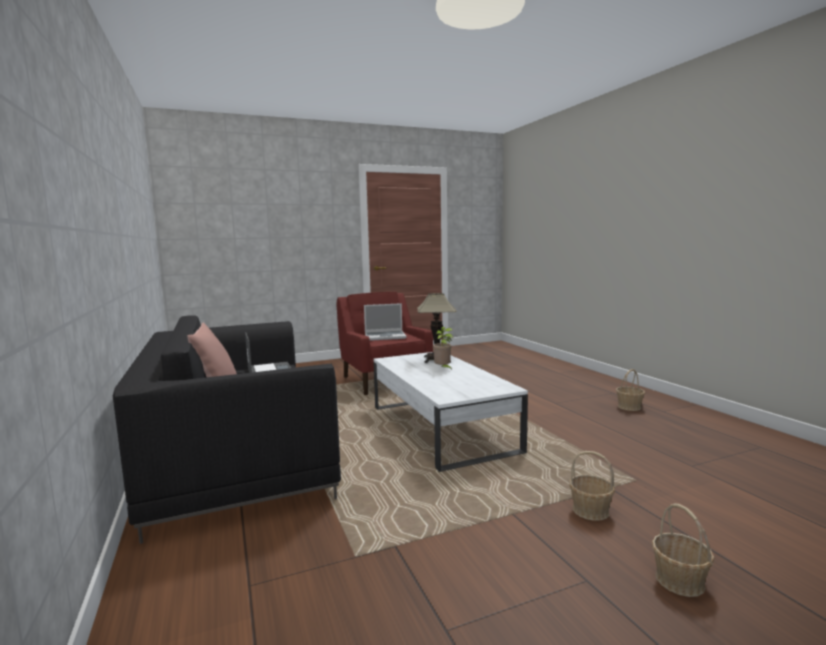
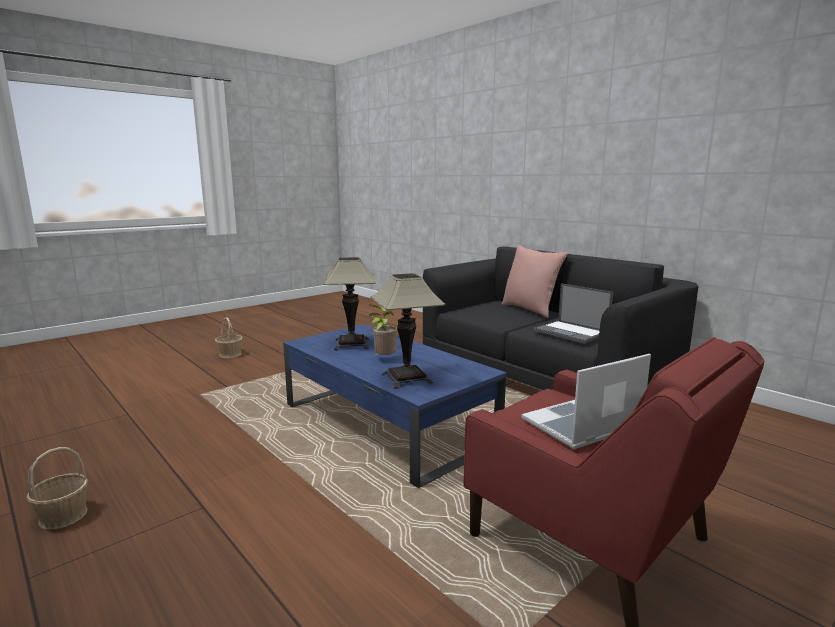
camera: 160 degrees right, 5 degrees up
(440, 427) = (387, 424): white coffee table -> blue coffee table
(462, 382) = (352, 344): none -> table lamp
(590, 510) = (254, 373): basket -> none

